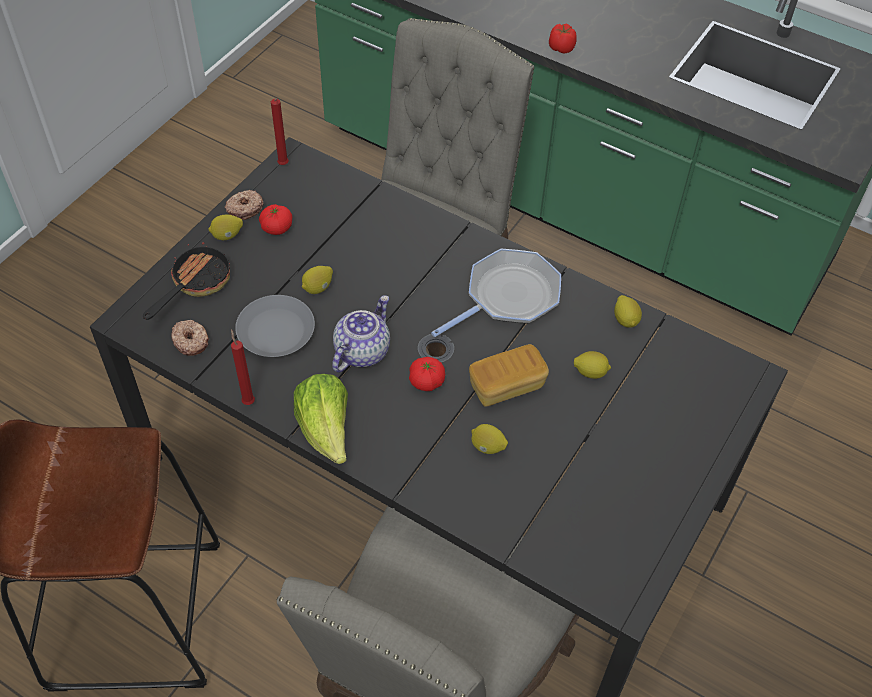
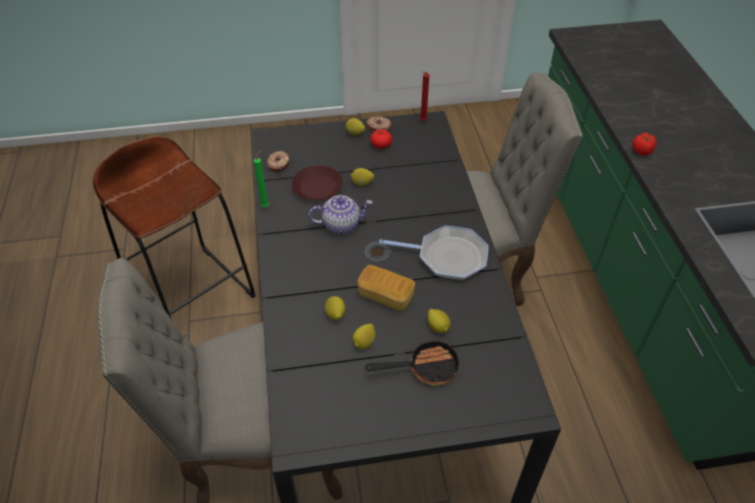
camera: 50 degrees right, 5 degrees down
(195, 283) = (314, 143): frying pan -> frying pan (425, 368)
(248, 401) = (265, 206): red candle -> green candle
(276, 331) = (318, 187): grey plate -> brown plate
(326, 431) = (277, 244): lettuce -> none
(426, 381) = (350, 261): tomato -> none
(625, 320) = (496, 319): lemon -> lemon (364, 342)

